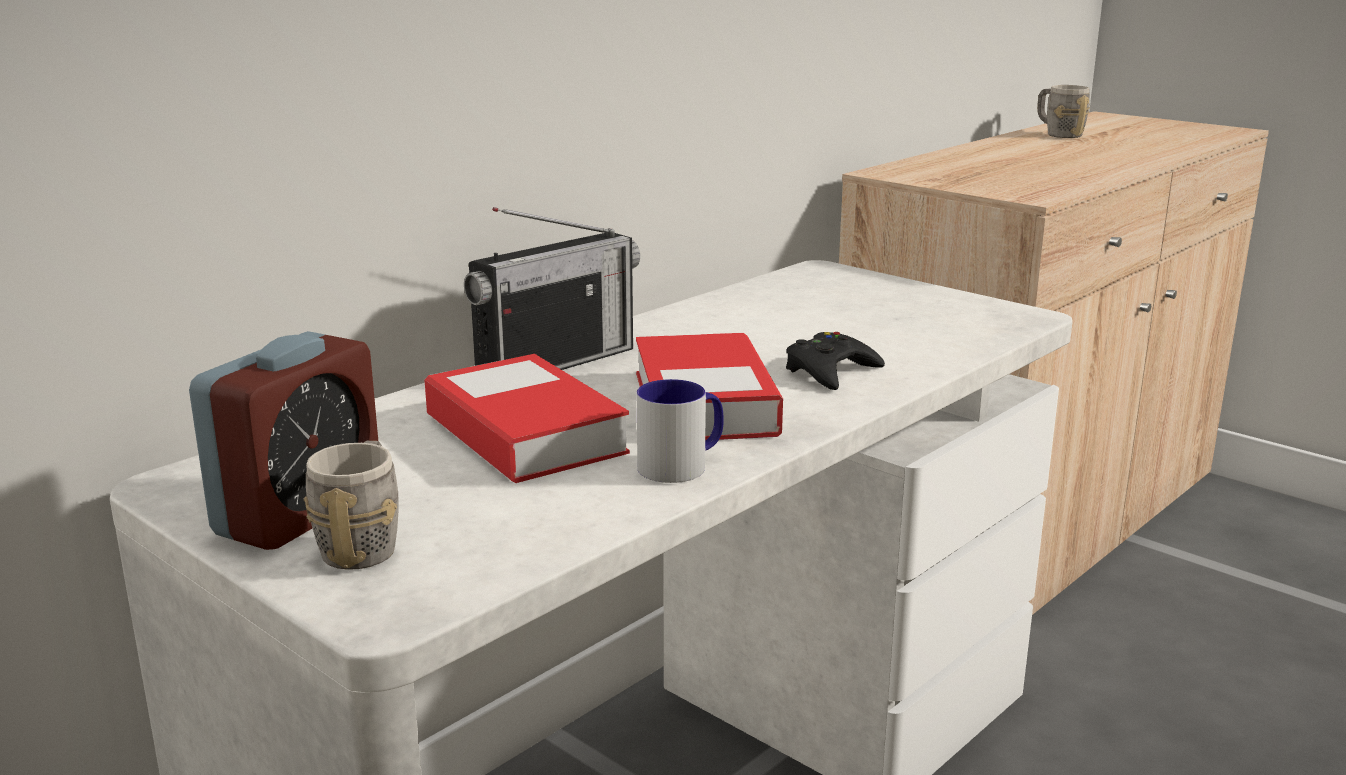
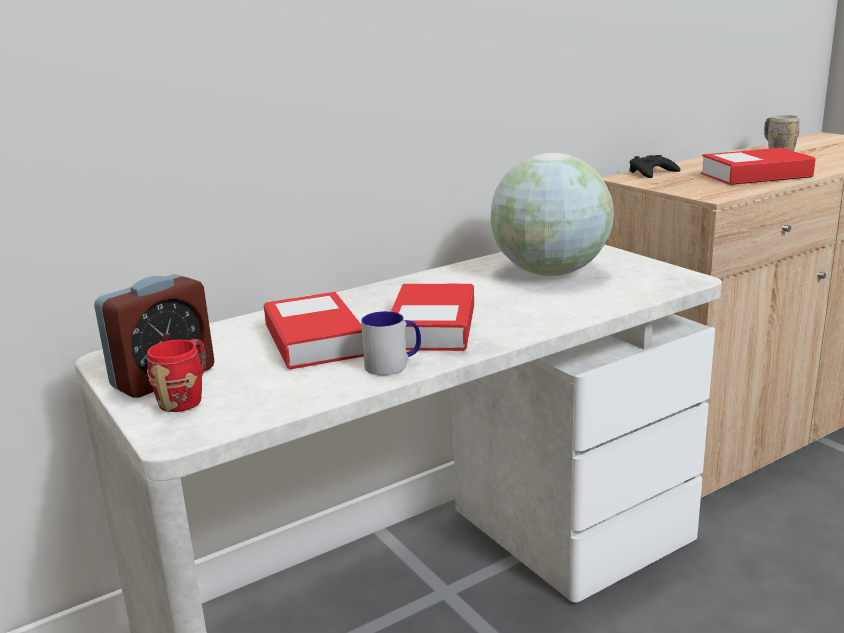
camera: 15 degrees right, 0 degrees up
(364, 543) = (186, 398): grey mug -> red mug
(556, 363) = (360, 297): radio -> none
(825, 313) = (550, 272): none -> globe
(831, 371) = (527, 310): black game controller -> black game controller (652, 172)
(1063, 168) = (755, 175): none -> book

